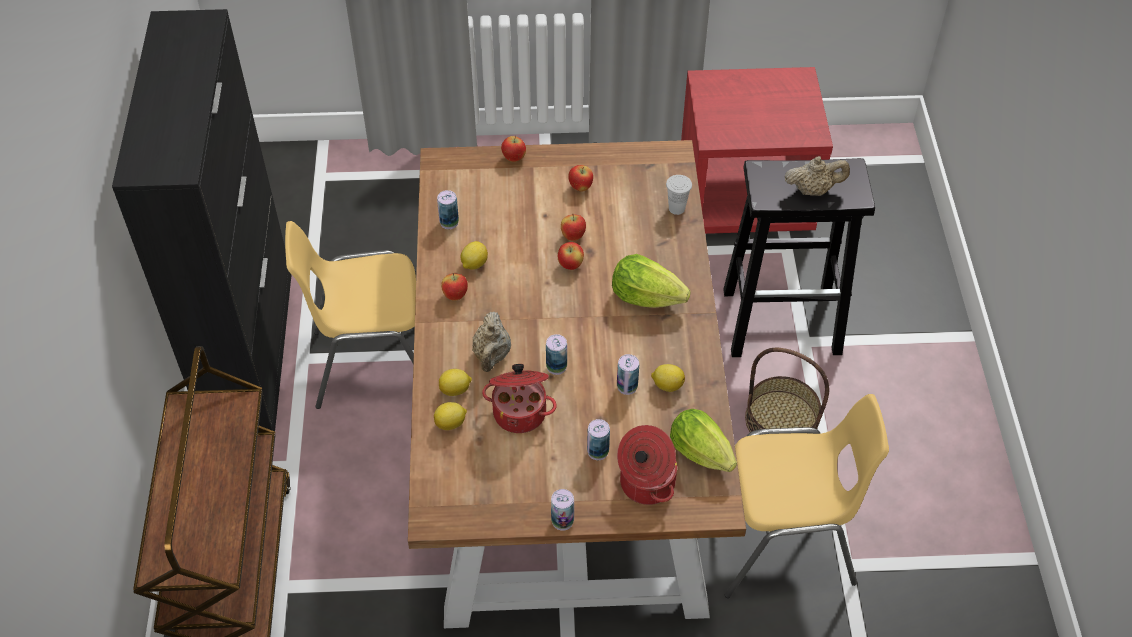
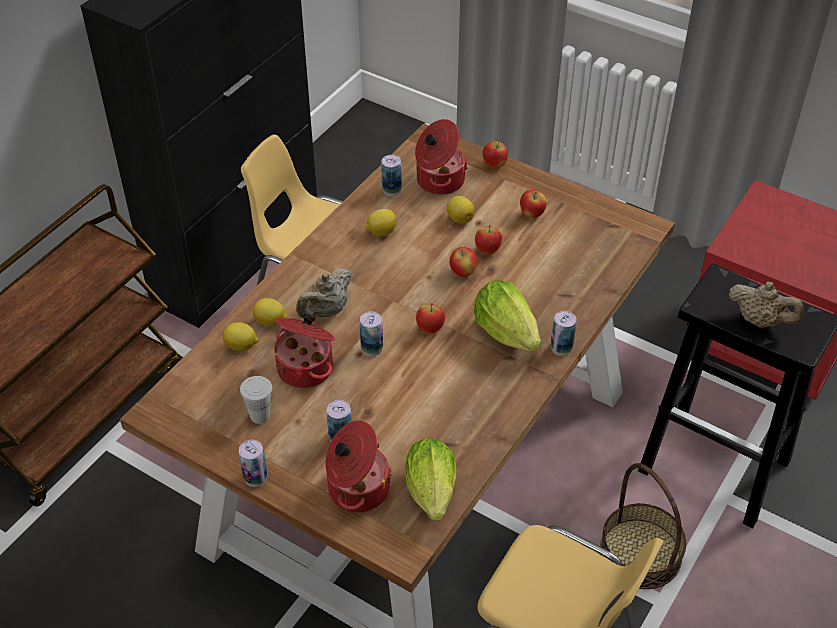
camera: 35 degrees right, 5 degrees down
(455, 296) = (342, 249): apple -> apple (430, 329)
(480, 194) = (438, 180): none -> cooking pot
(627, 386) = (418, 398): can -> can (561, 348)
(667, 385) = (455, 416): lemon -> lemon (459, 218)
(676, 208) = (605, 273): white cup -> white cup (260, 416)

